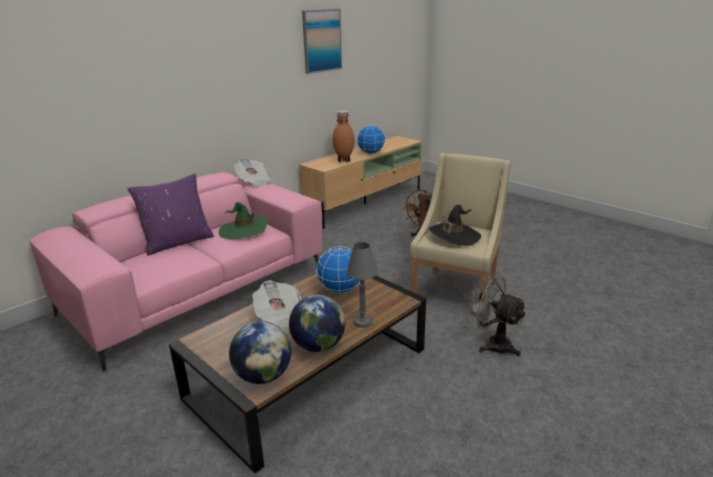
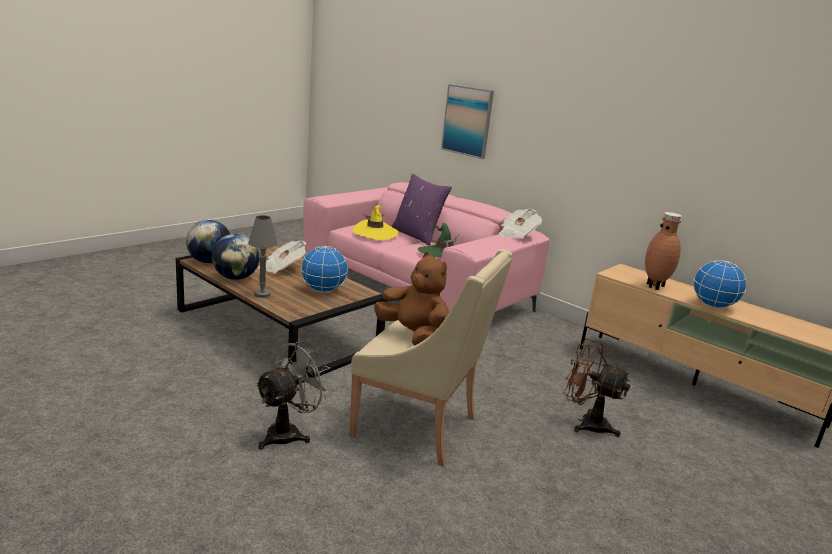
camera: 85 degrees right, 5 degrees down
(171, 262) = (375, 233): none -> yellow hat
(321, 41) = (721, 114): picture -> picture (467, 121)
(454, 236) = (413, 336): black hat -> brown plush toy

